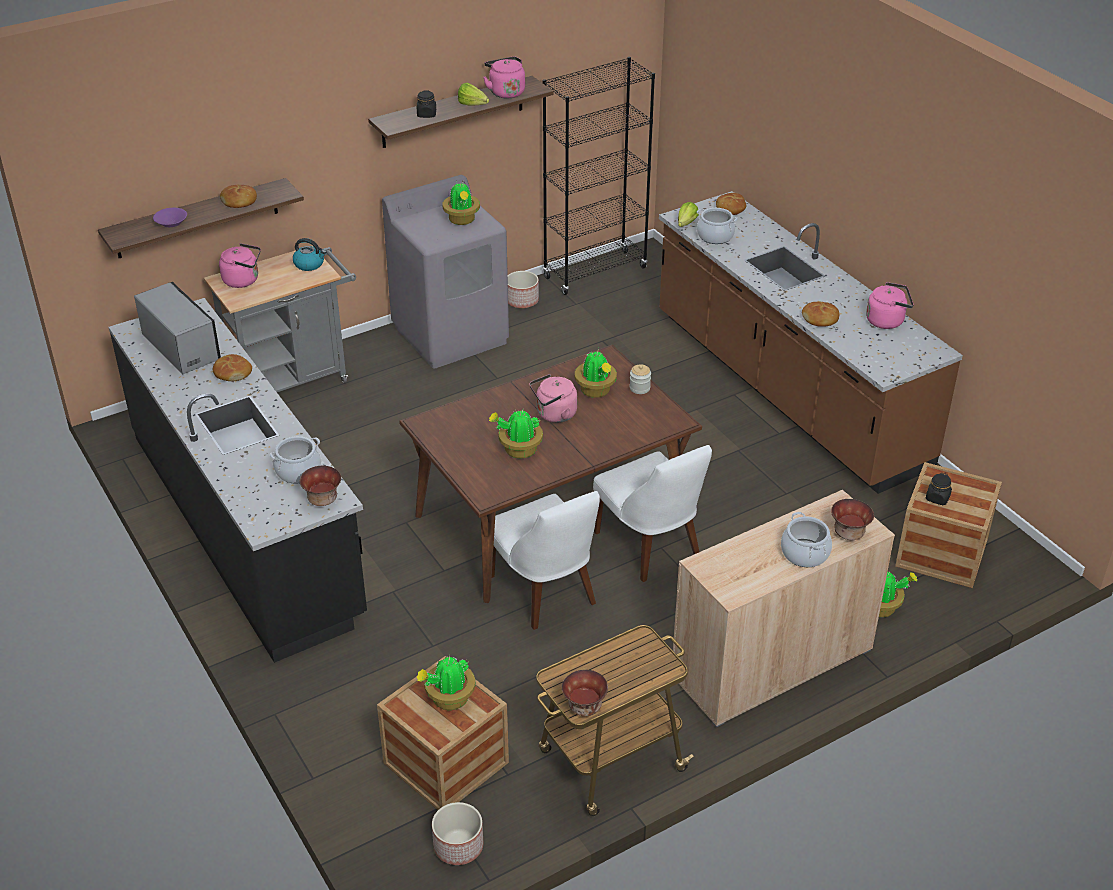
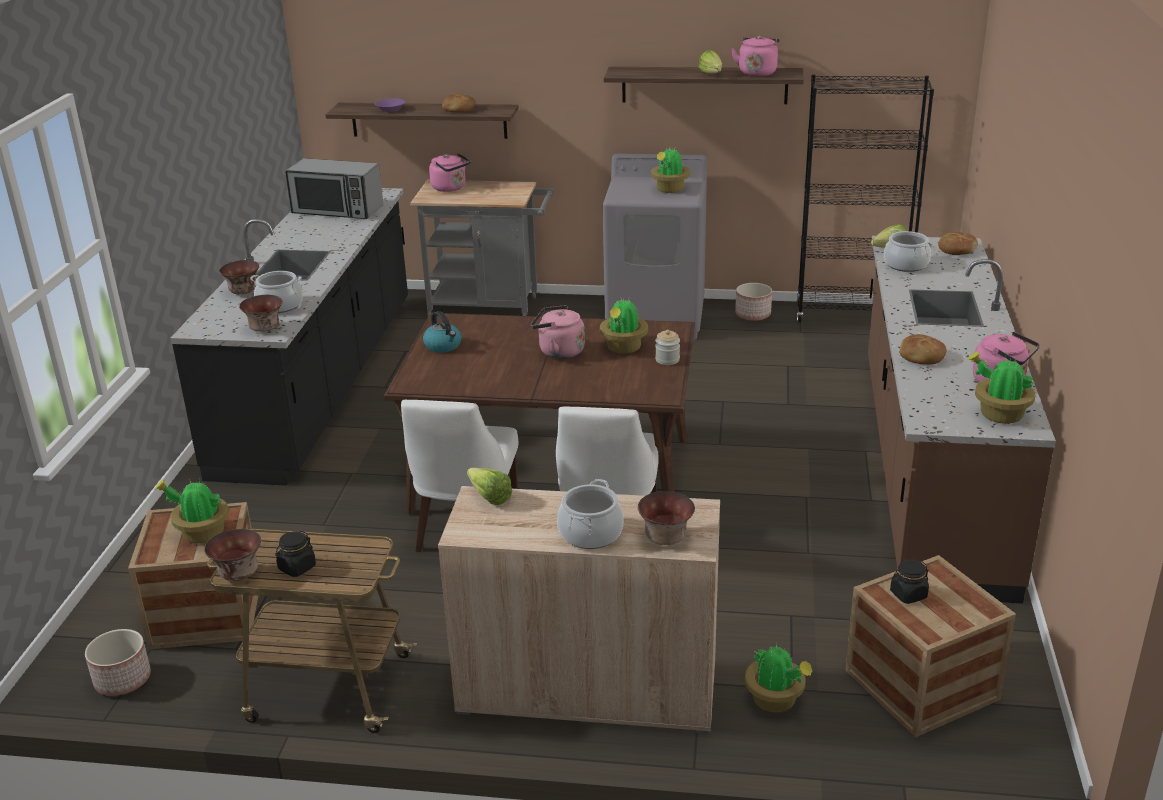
camera: 40 degrees right, 10 degrees down
(181, 347) = (337, 210): microwave -> microwave turned 105 degrees clockwise
(232, 373) = (343, 235): bread -> none
(240, 471) = (244, 291): none -> bowl
(309, 264) = (514, 192): kettle -> kettle (443, 346)
(426, 114) = (661, 72): black jar -> black jar (297, 568)
(519, 450) = (488, 364): potted plant -> potted plant (999, 415)
(706, 559) = (488, 495): none -> lettuce

